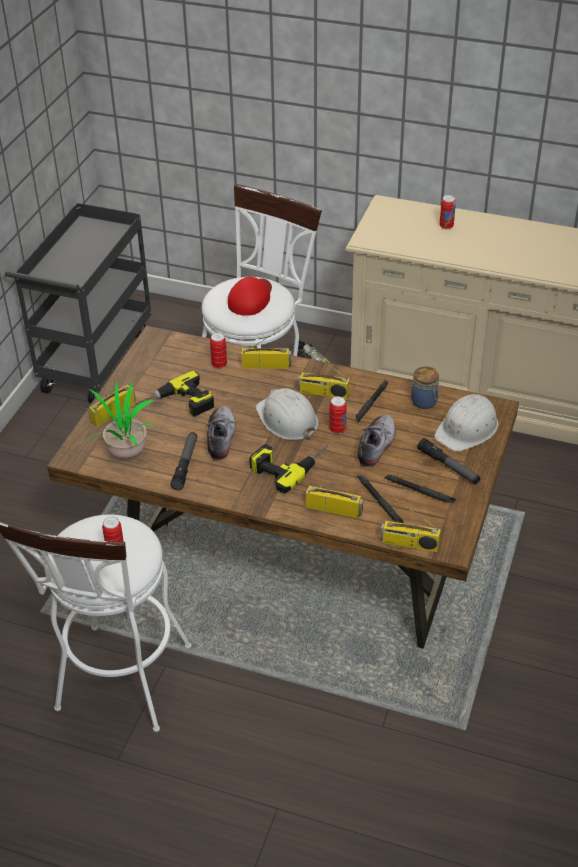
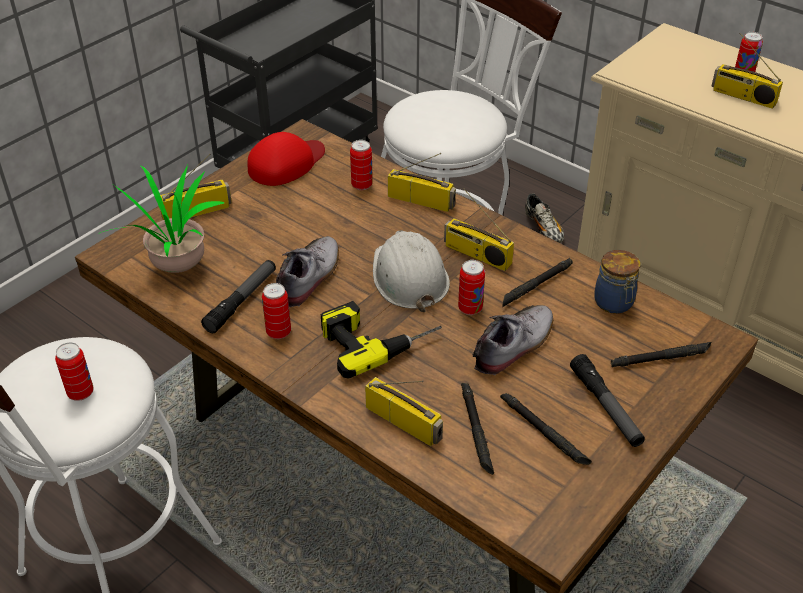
camera: 20 degrees right, 0 degrees up
(177, 405) = (279, 222): power drill -> none
(223, 477) = (278, 332): none -> can
(251, 298) = (449, 116): red cap -> red cap (286, 163)
(409, 544) = (487, 511): radio -> radio (742, 97)
(467, 429) = (661, 358): white hard hat -> black flashlight

